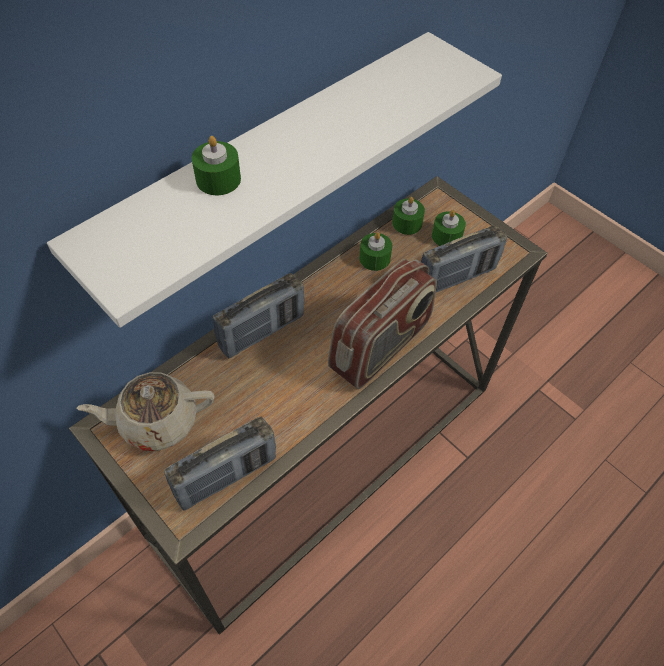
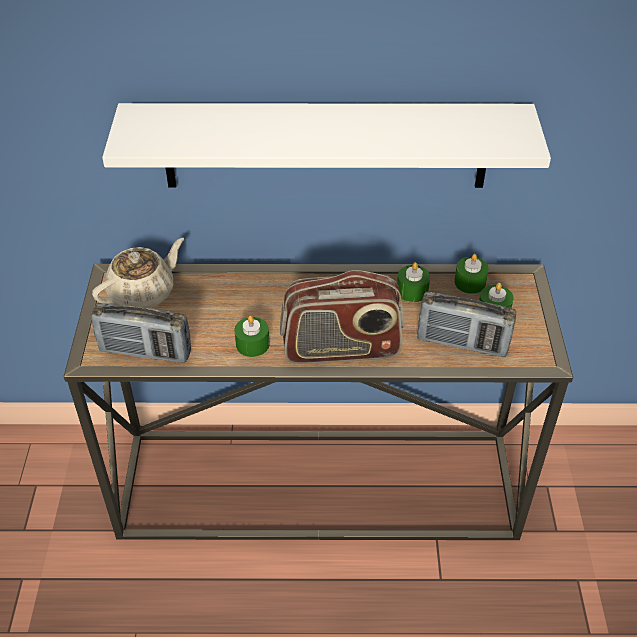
camera: 45 degrees right, 10 degrees down
(157, 421) = (143, 293): beige teapot -> beige teapot turned 105 degrees clockwise
(218, 179) = (250, 119): green candle -> green candle (252, 344)
(262, 332) = (269, 285): radio -> none

